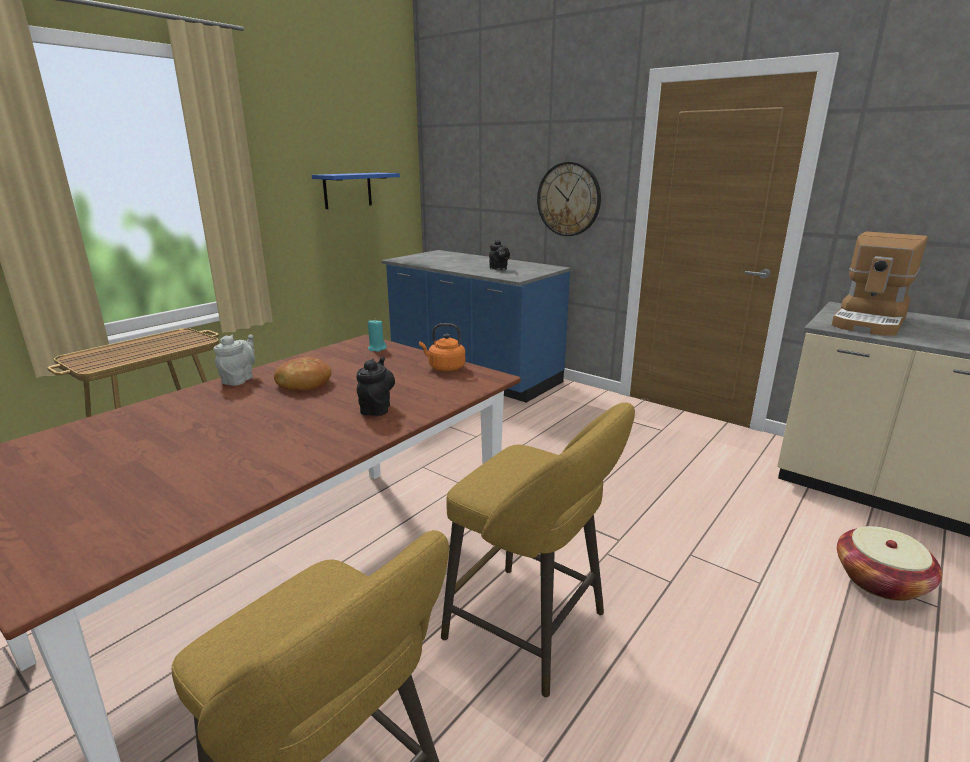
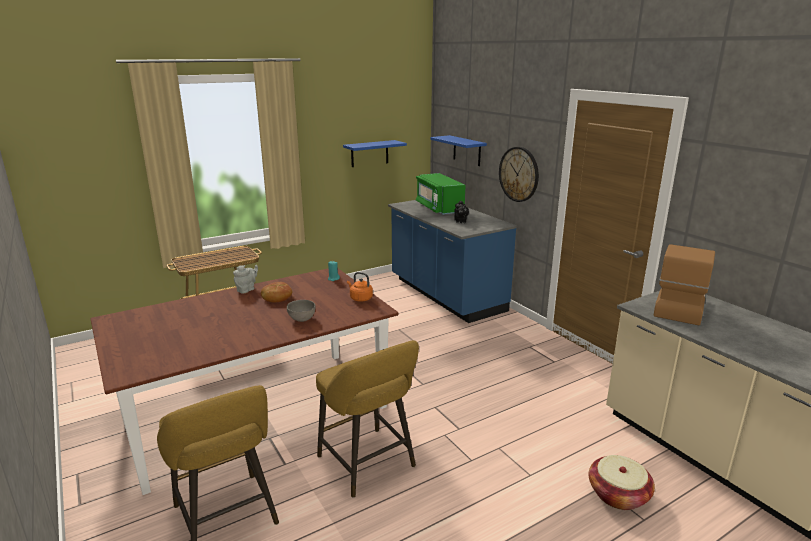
camera: 20 degrees right, 0 degrees up
(376, 408) = (301, 319): black teapot -> grey bowl
(454, 259) = (439, 208): none -> green microwave
(481, 181) = (467, 150): none -> blue shelf
(870, 321) = (678, 307): coffee machine -> coffee machine turned 150 degrees clockwise

